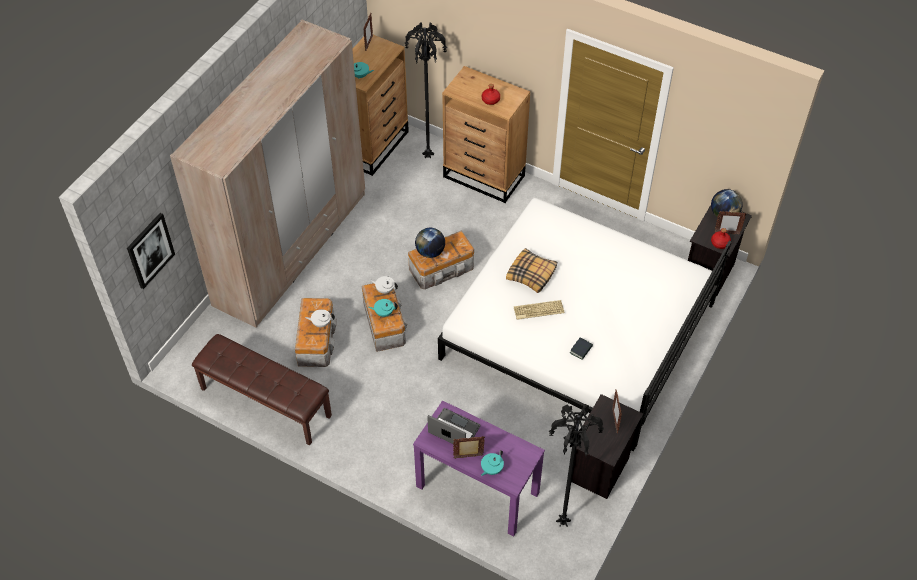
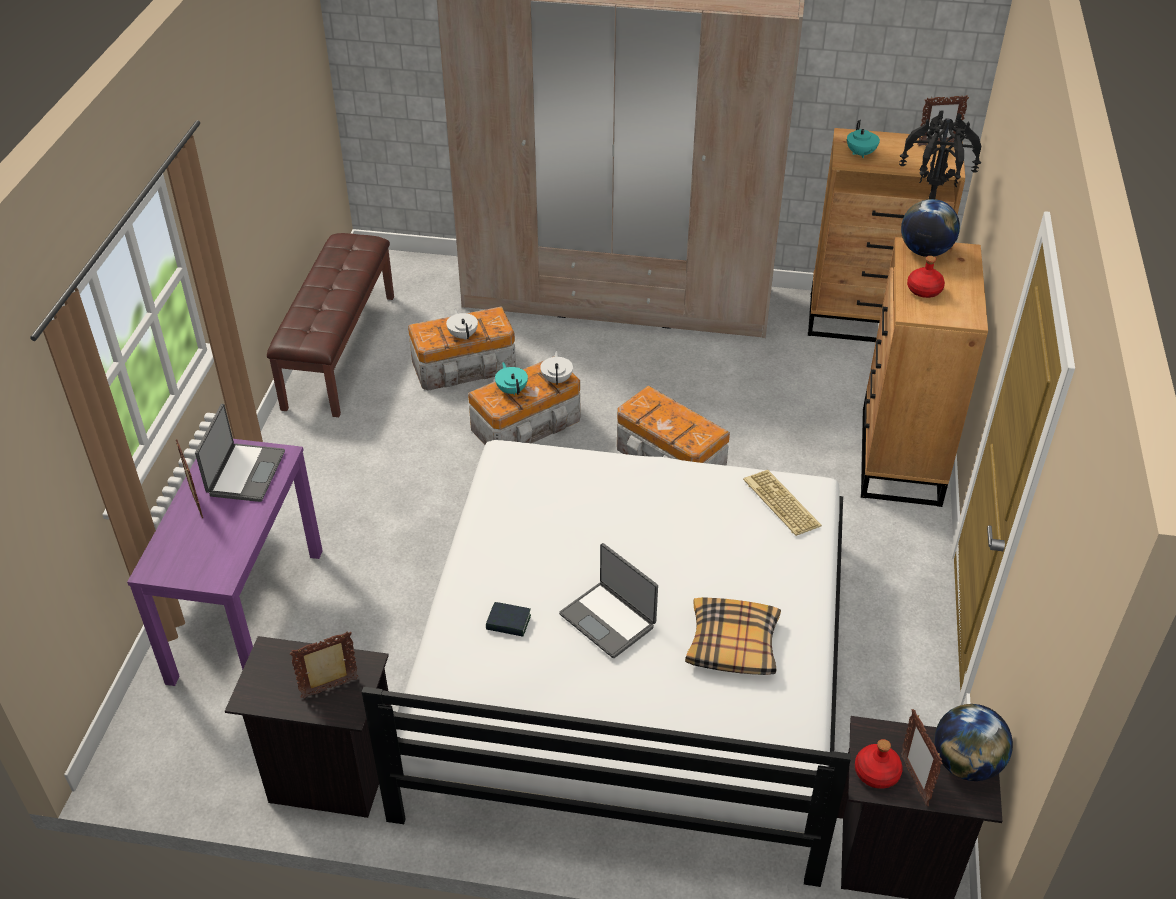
camera: 70 degrees right, 10 degrees down
(150, 250) = (392, 67): picture -> none
(430, 252) = (659, 407): globe -> globe (925, 251)
(491, 469) = (177, 536): turquoise teapot -> none
(531, 274) = (651, 516): pillow -> pillow (732, 645)
(538, 311) = (572, 543): keyboard -> keyboard (779, 503)
(561, 523) = (203, 745): black floor lamp -> none
(593, 311) = (609, 620): none -> laptop

